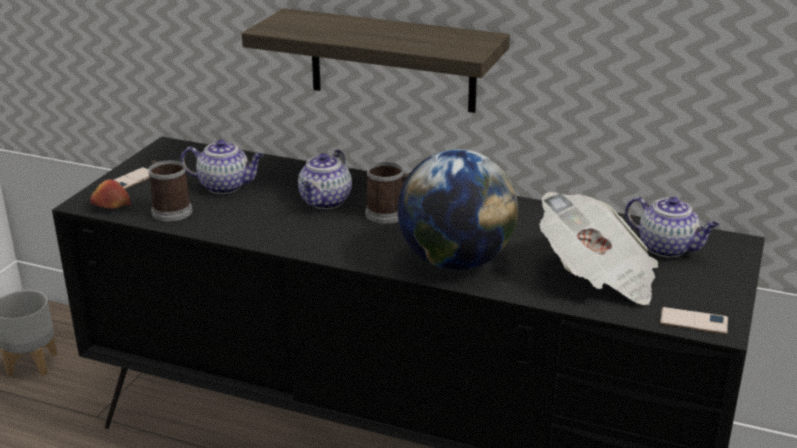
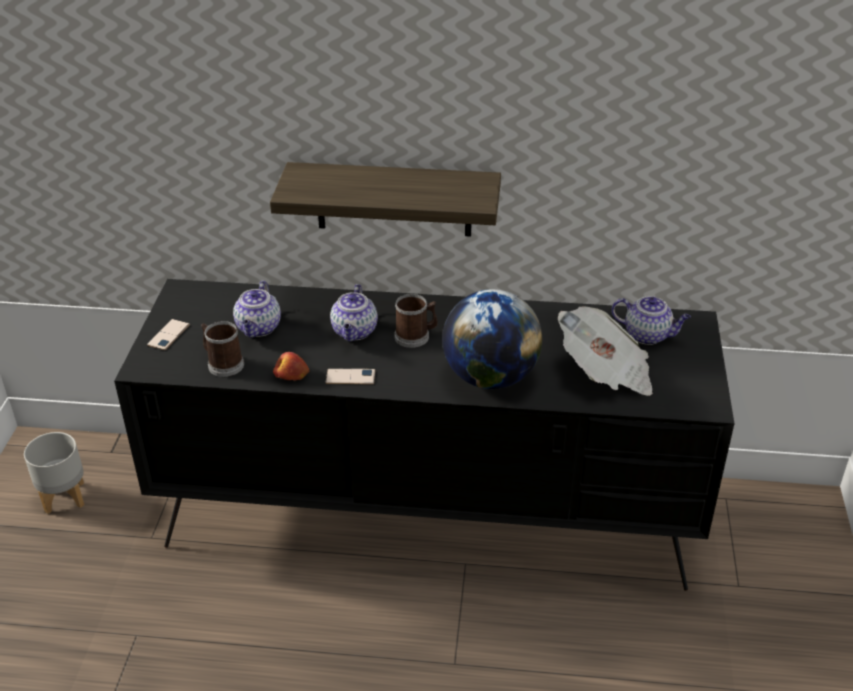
camera: 15 degrees left, 10 degrees up
(110, 206) = (166, 368): apple -> apple (291, 375)
(226, 186) = (259, 328): teapot -> teapot turned 105 degrees clockwise
(693, 321) = (689, 403): phone -> phone (350, 377)

